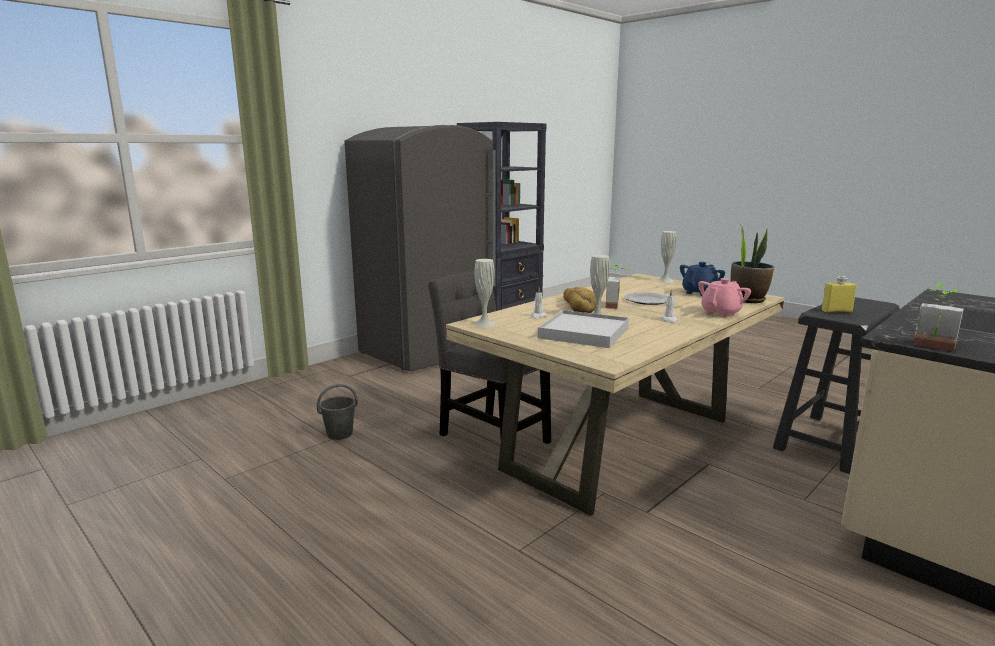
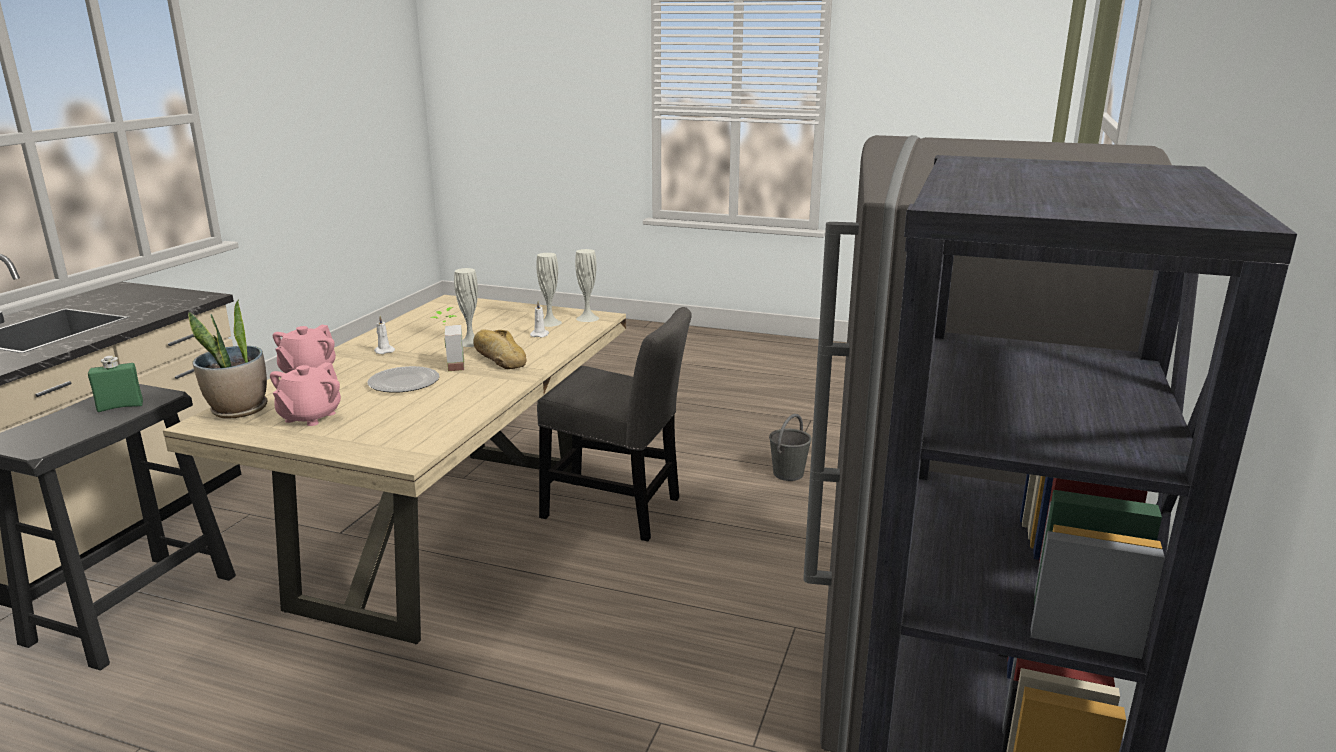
camera: 155 degrees right, 5 degrees up
(584, 333) = (479, 322): white tray -> none
(665, 280) = (357, 449): white vase -> white vase (550, 323)
(699, 293) = (309, 417): blue teapot -> pink teapot
(836, 311) = (120, 407): yellow bottle -> green bottle
(933, 347) = (184, 292): potted plant -> none

